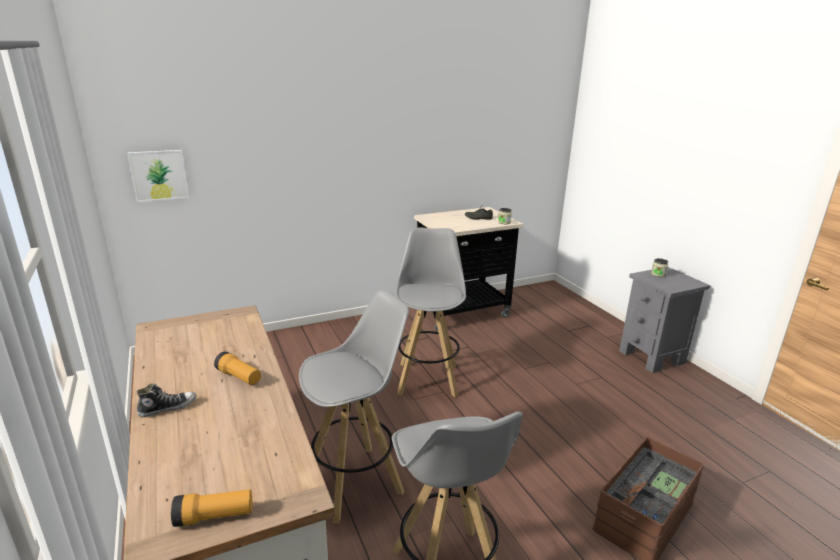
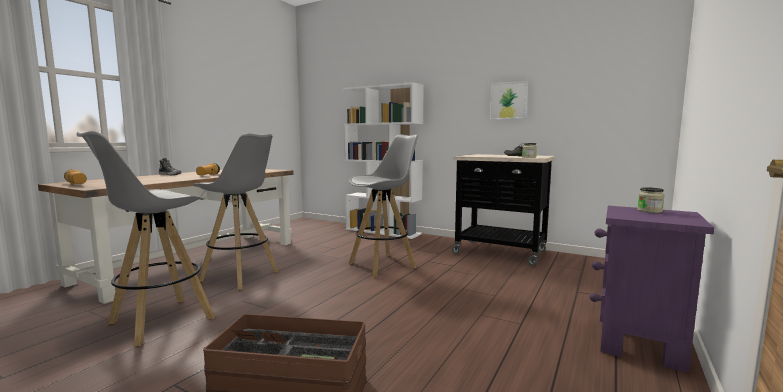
camera: 55 degrees right, 15 degrees down
(159, 175) = (322, 112): picture -> picture (508, 100)
(312, 332) = (383, 231): none -> white bookcase
(651, 357) = (638, 345): grey nightstand -> purple nightstand

